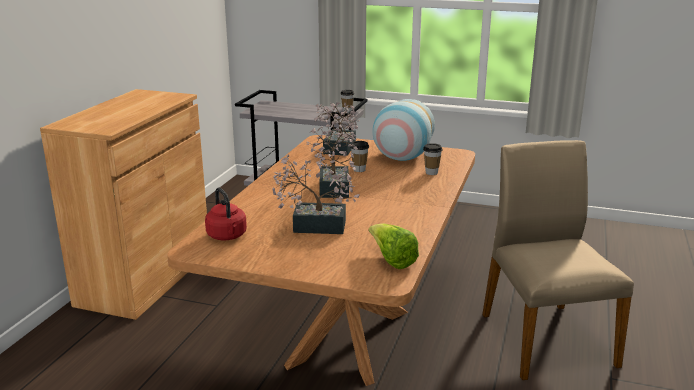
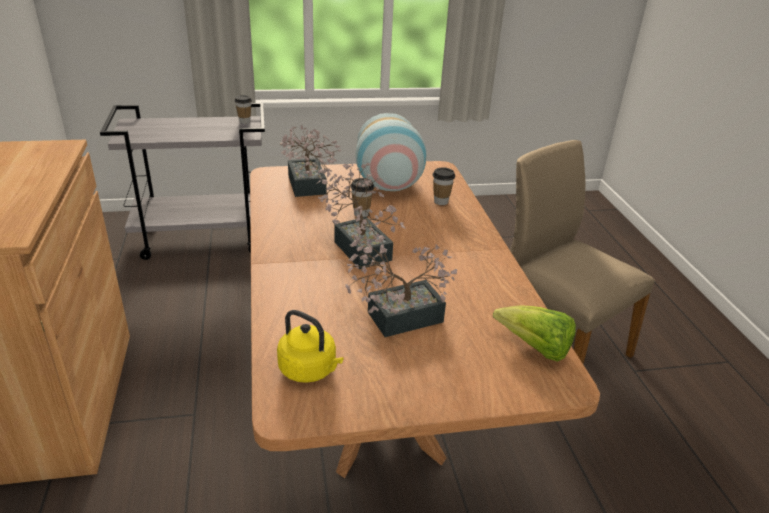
camera: 30 degrees left, 10 degrees up
(227, 236) = (310, 370): red kettle -> yellow kettle

